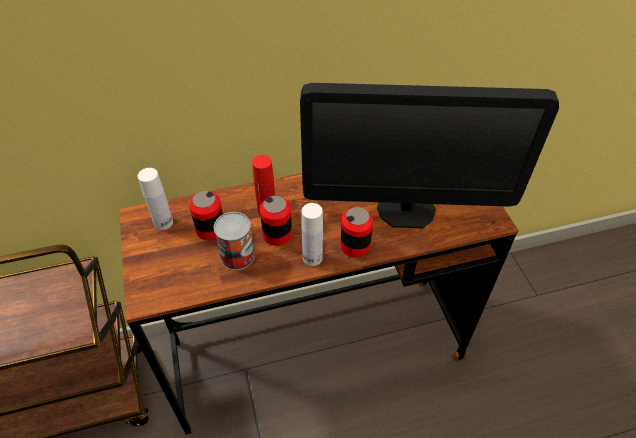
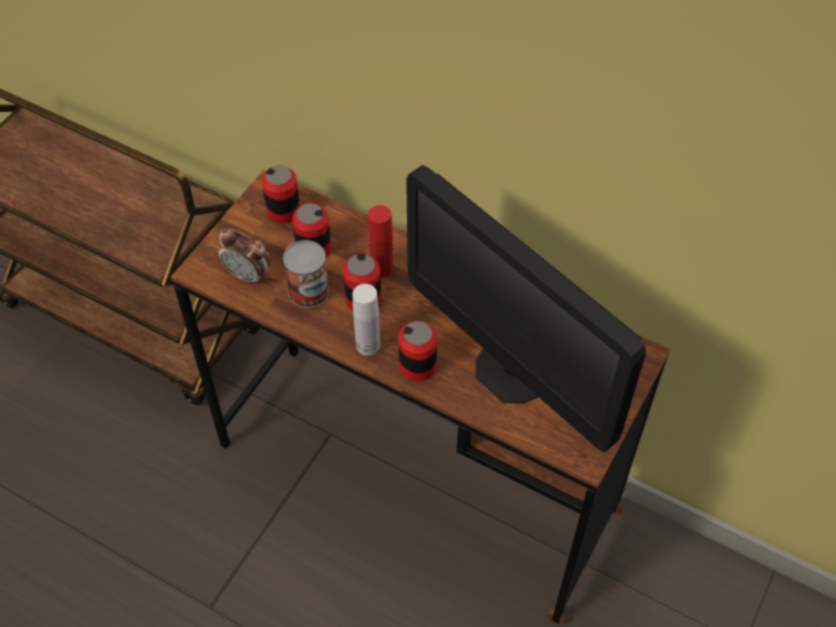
camera: 45 degrees right, 5 degrees up
(163, 222) = (283, 211): white bottle -> can
(184, 277) = (248, 275): none -> alarm clock

